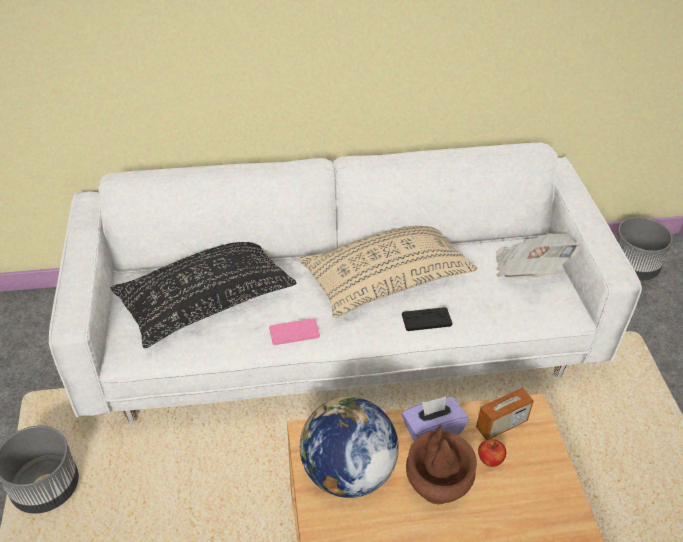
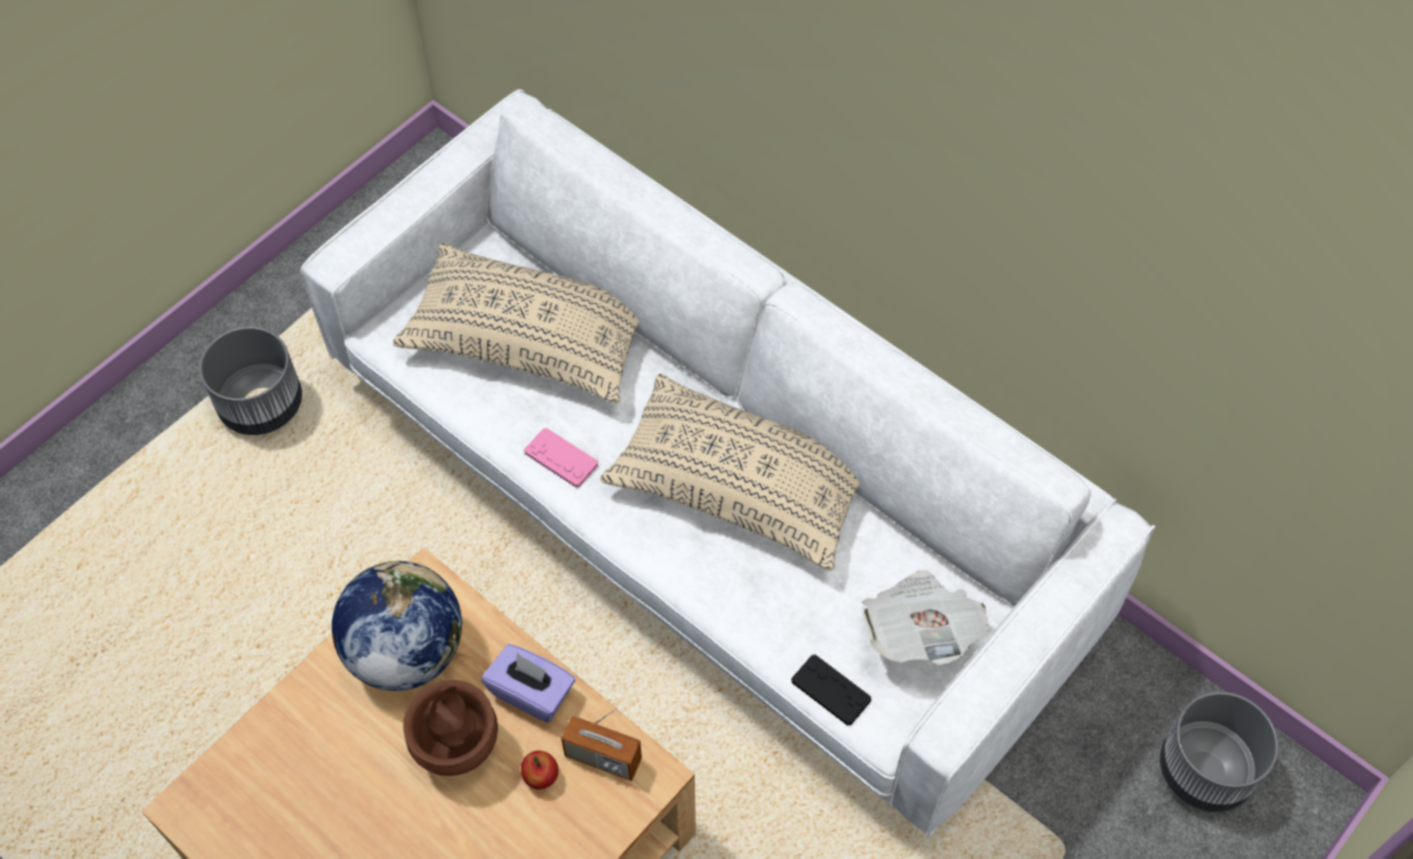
camera: 50 degrees right, 15 degrees up
(206, 300) = (529, 338): black pillow -> beige pillow
(426, 320) = (710, 575): black game controller -> black game controller (831, 690)

